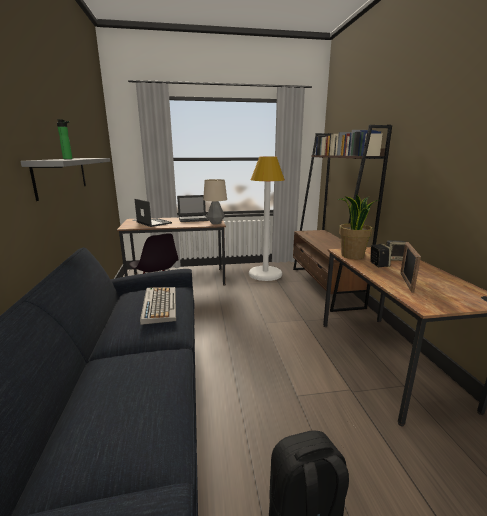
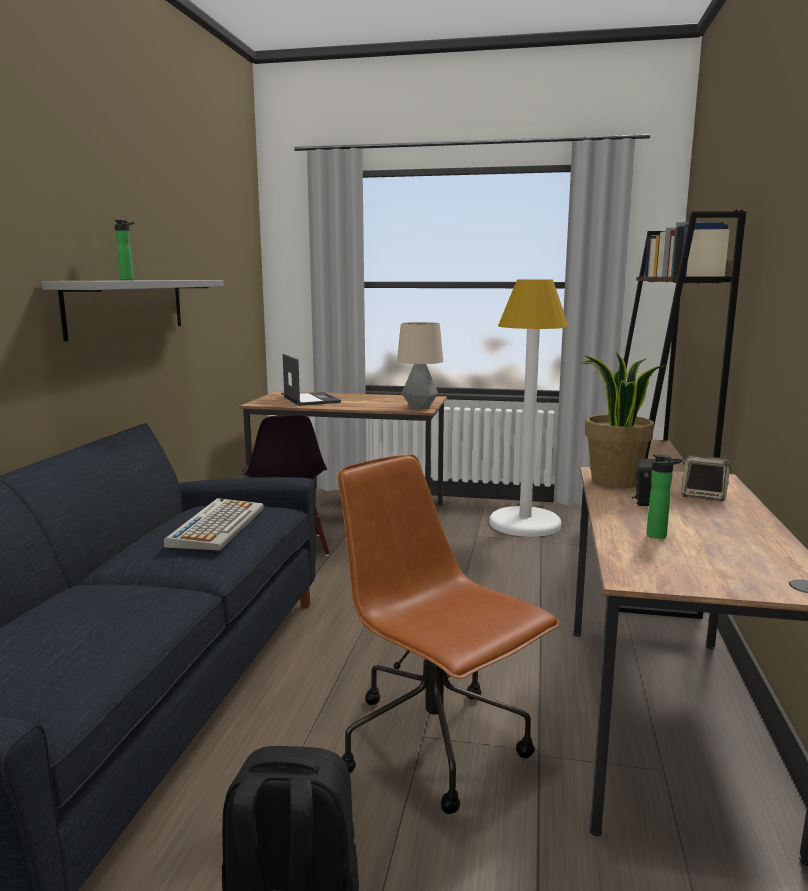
camera: 20 degrees right, 5 degrees down
(193, 219) = (388, 398): laptop -> none
(305, 399) = (436, 745): none -> brown office chair
(406, 282) = (659, 536): picture frame -> bottle

